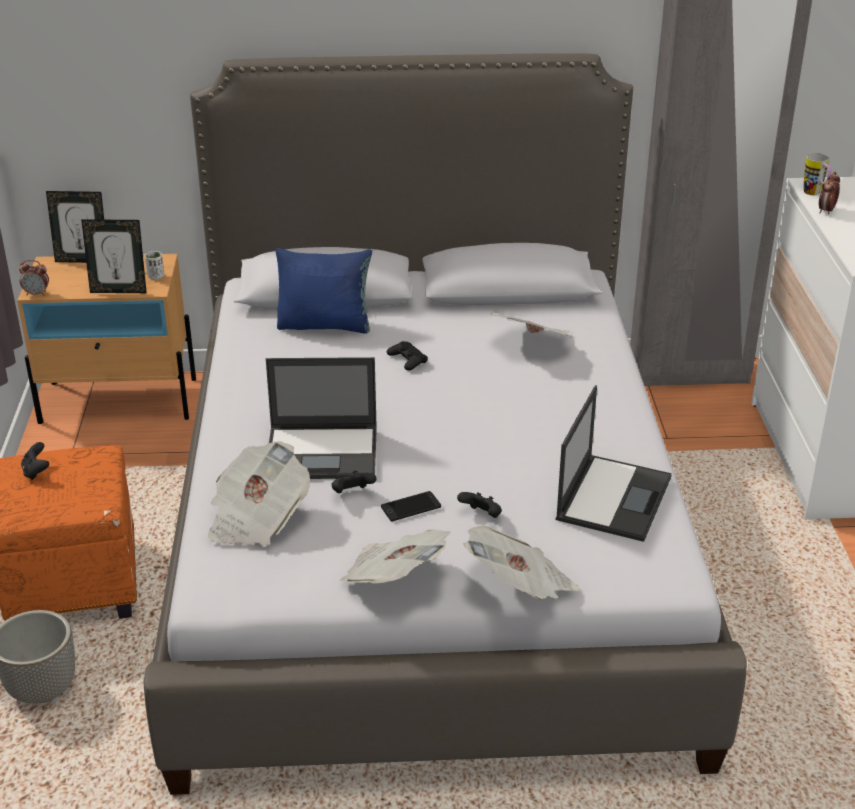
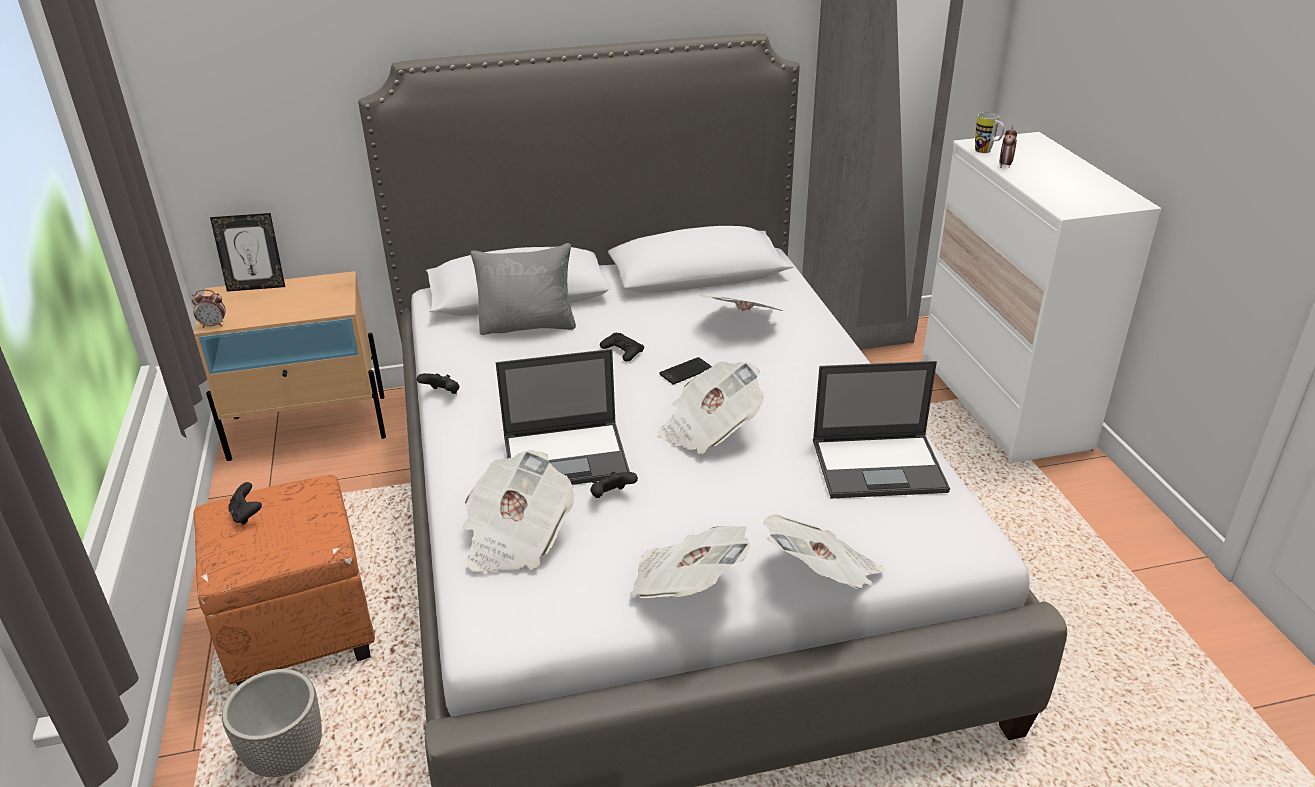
camera: 10 degrees left, 0 degrees up
(119, 290) = (302, 313): picture frame -> none
(156, 276) = (338, 295): white cup -> none
(325, 325) = (528, 325): blue pillow -> grey pillow
(411, 507) = (677, 503): phone -> phone (686, 371)
(463, 444) = (709, 429): none -> newspaper
(481, 516) = (754, 503): black game controller -> black game controller (442, 394)
(614, 497) = (880, 466): laptop -> laptop turned 75 degrees clockwise

